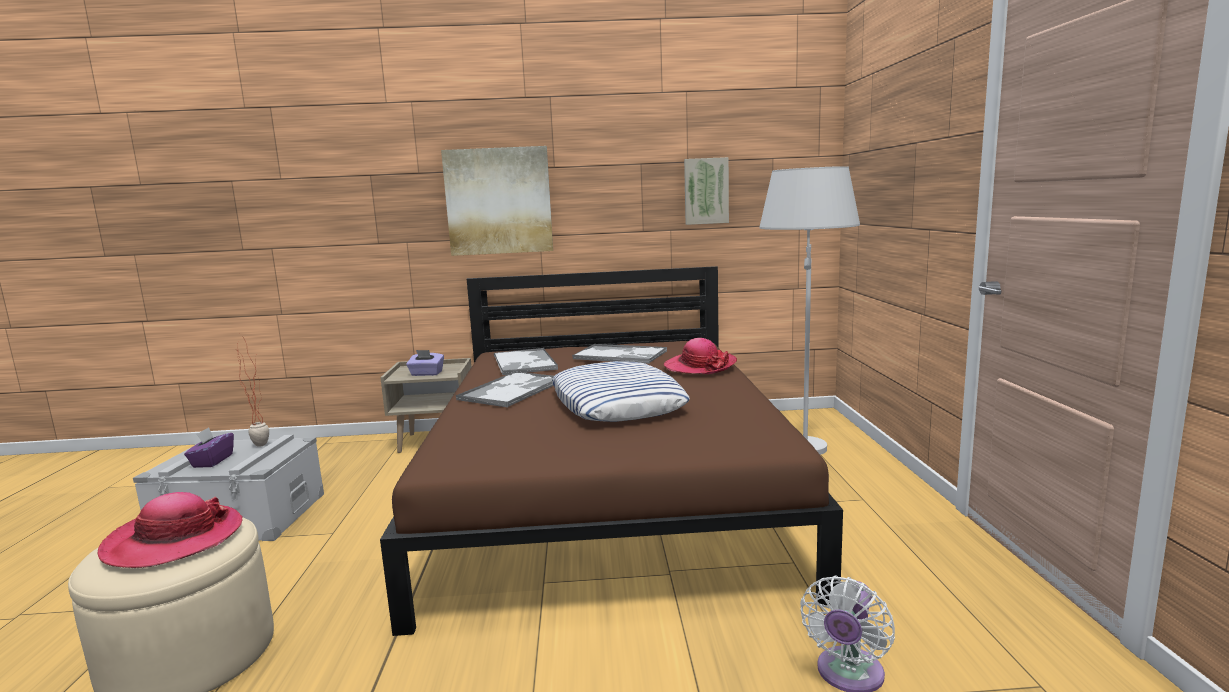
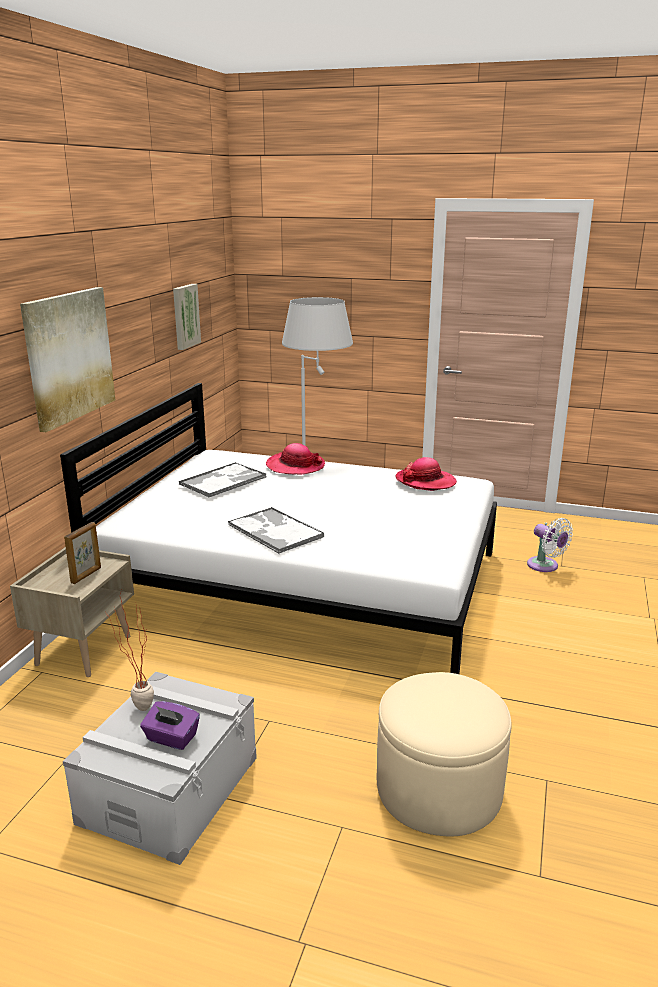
camera: 70 degrees left, 10 degrees up
(174, 540) = (445, 700): hat -> hat (425, 481)
(426, 374) = (86, 575): purple tissue box -> picture frame
(524, 363) = (184, 517): tray -> none
(608, 490) = (304, 582): brown bed -> white bed
(617, 403) = (351, 503): pillow -> none

